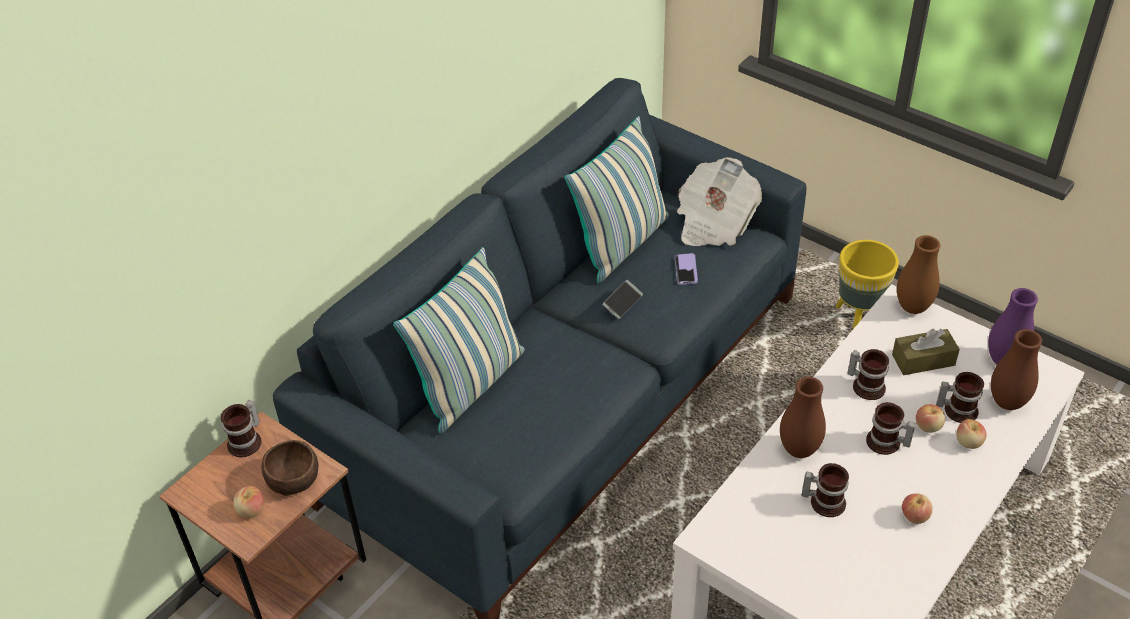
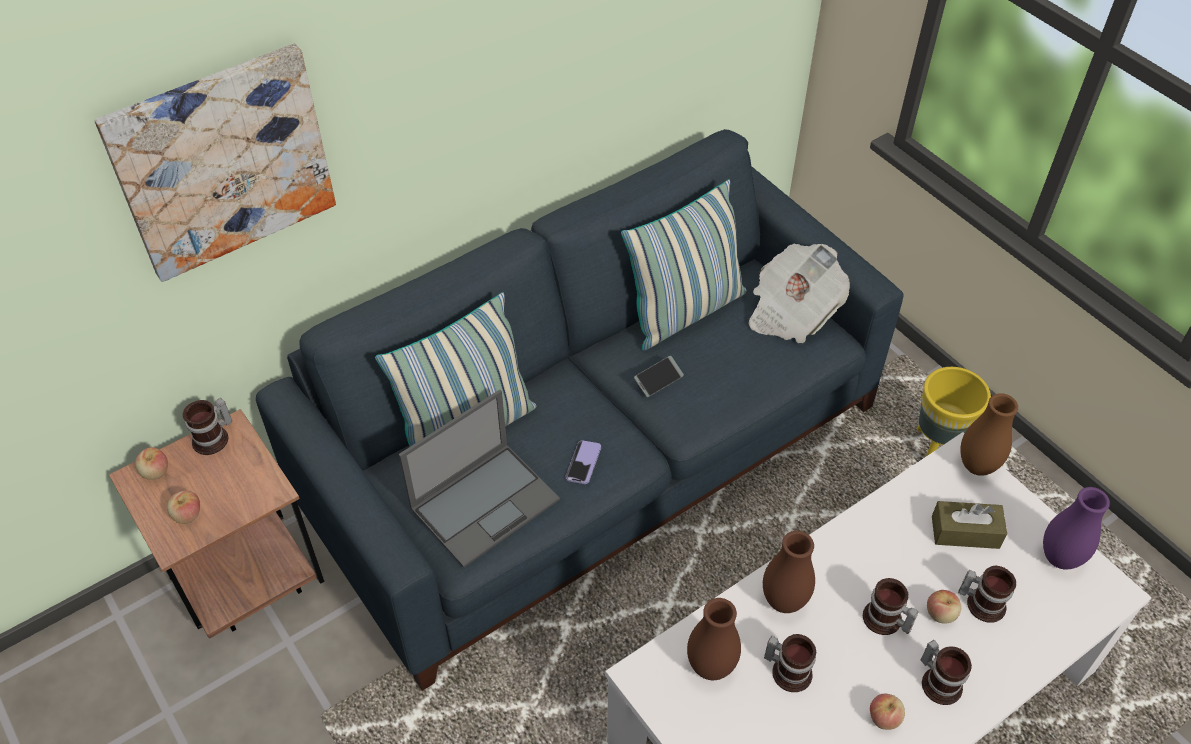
camera: 15 degrees right, 5 degrees up
(240, 168) = (222, 161): none -> picture
(294, 478) = (242, 491): brown bowl -> none
(513, 437) = (486, 502): none -> laptop
(686, 270) = (740, 359): phone -> phone (583, 463)
(866, 385) = (889, 545): mug -> mug (940, 681)
(968, 442) = (980, 646): apple -> apple (155, 472)
(1007, 402) = (1044, 610): brown vase -> brown vase (711, 666)

